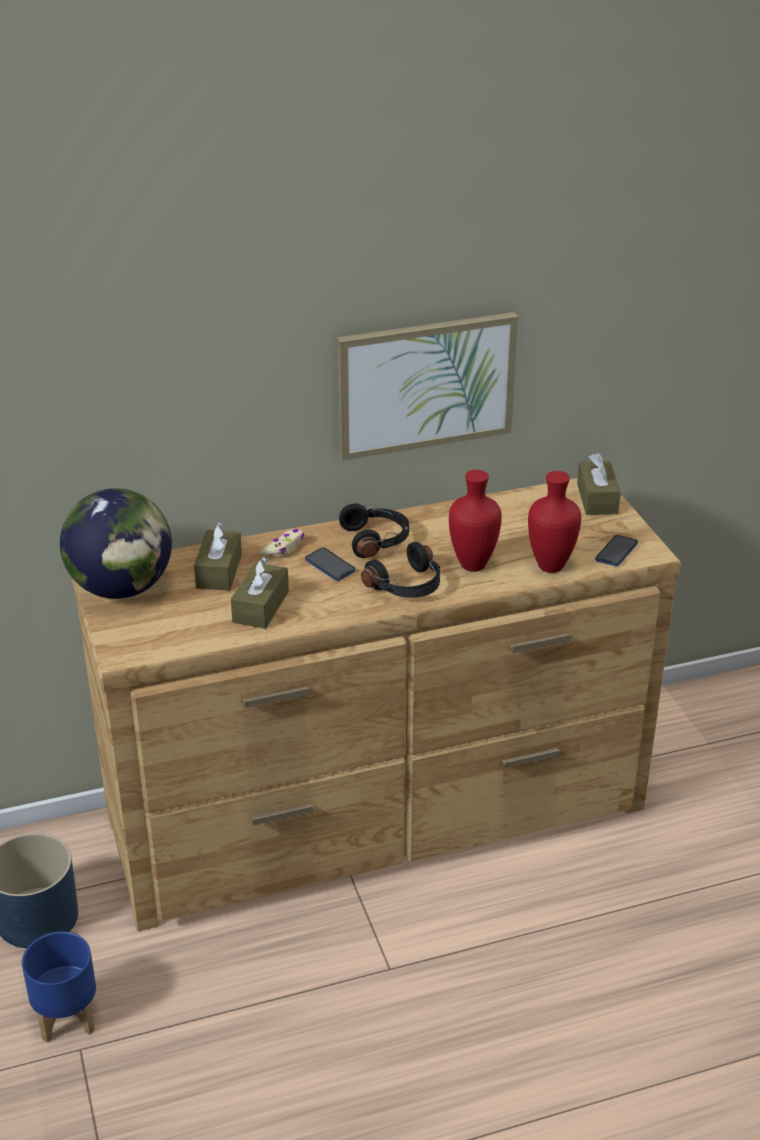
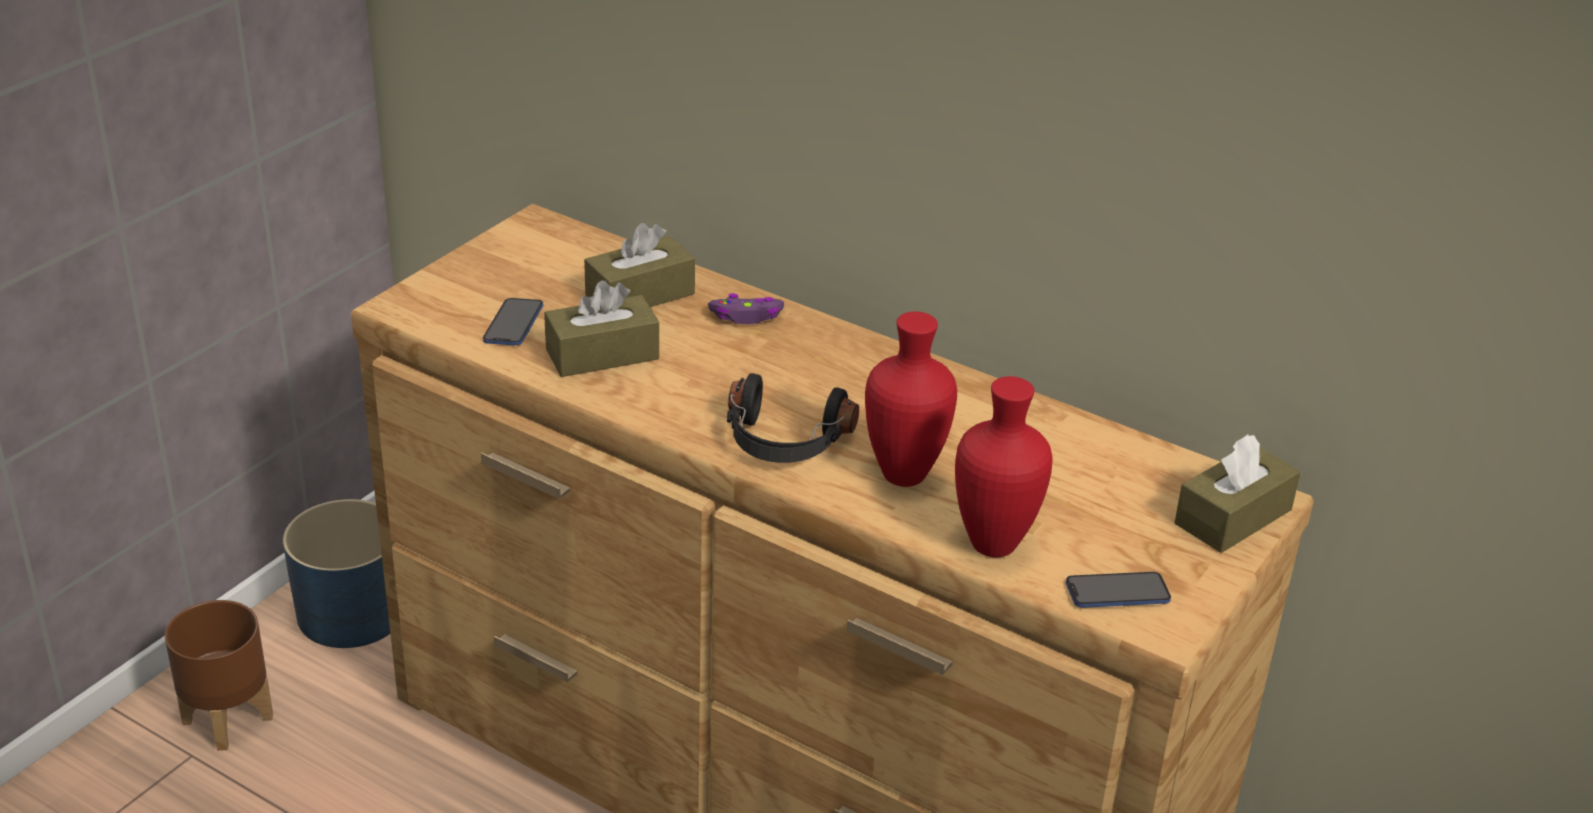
camera: 50 degrees right, 0 degrees up
(67, 1017) = (229, 718): blue planter -> brown planter
(122, 588) = (526, 250): globe -> none
(284, 548) = (746, 316): beige game controller -> purple game controller
(330, 565) = (753, 365): phone -> phone (513, 324)
(376, 540) = (857, 374): black headphones -> none
(425, 384) = (1033, 176): picture -> none

